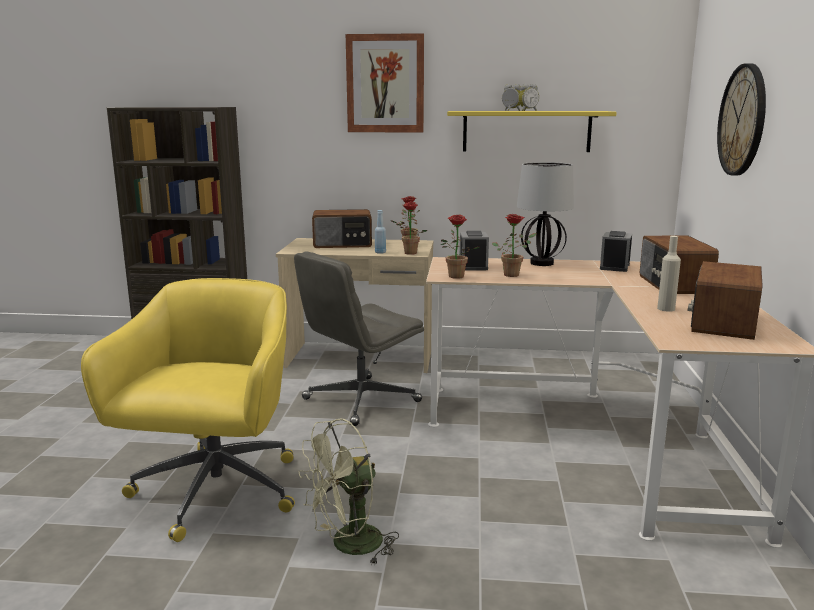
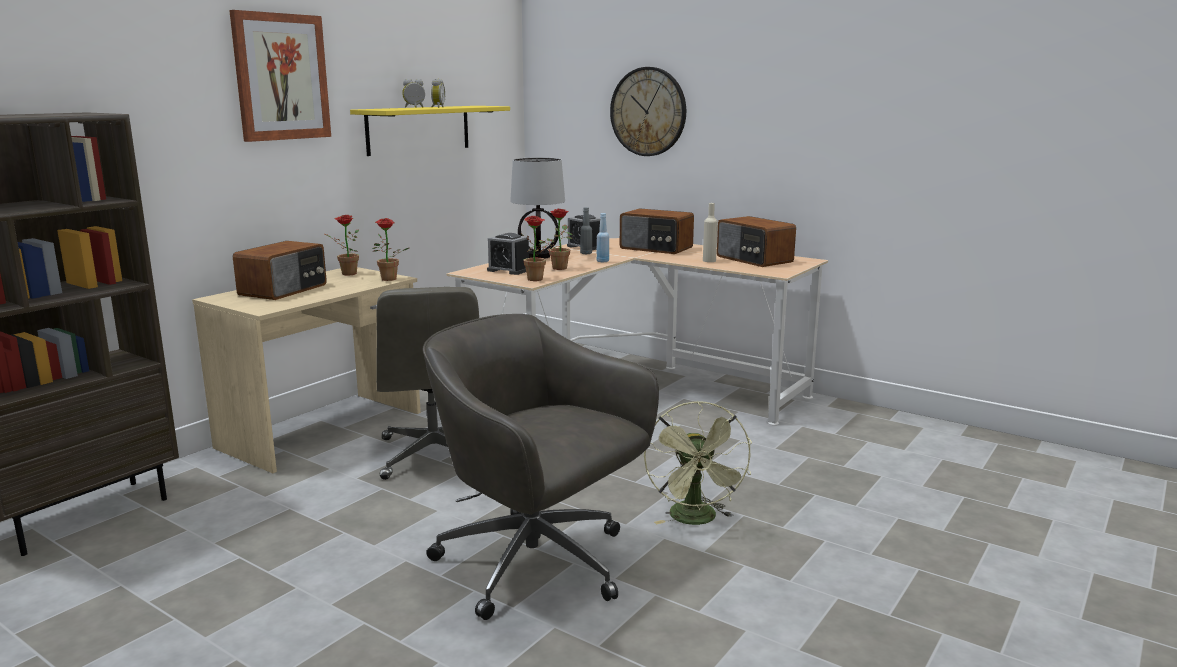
camera: 60 degrees left, 0 degrees up
(214, 493) = (538, 565): yellow office chair -> grey office chair
(380, 252) = (361, 286): blue bottle -> blue bottle (602, 261)
(589, 271) = (586, 253): none -> grey bottle

